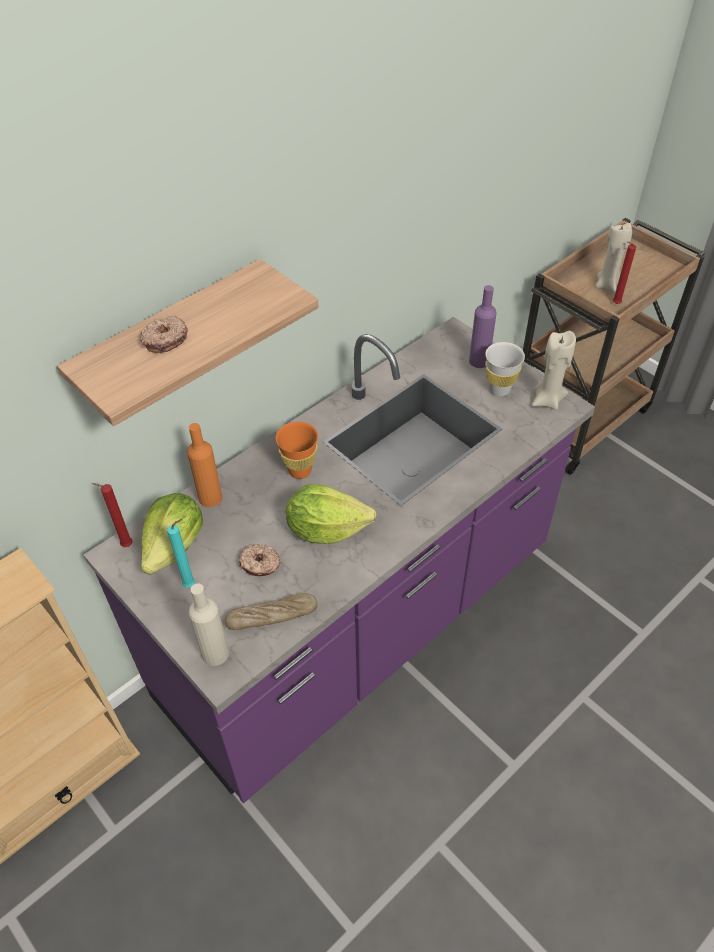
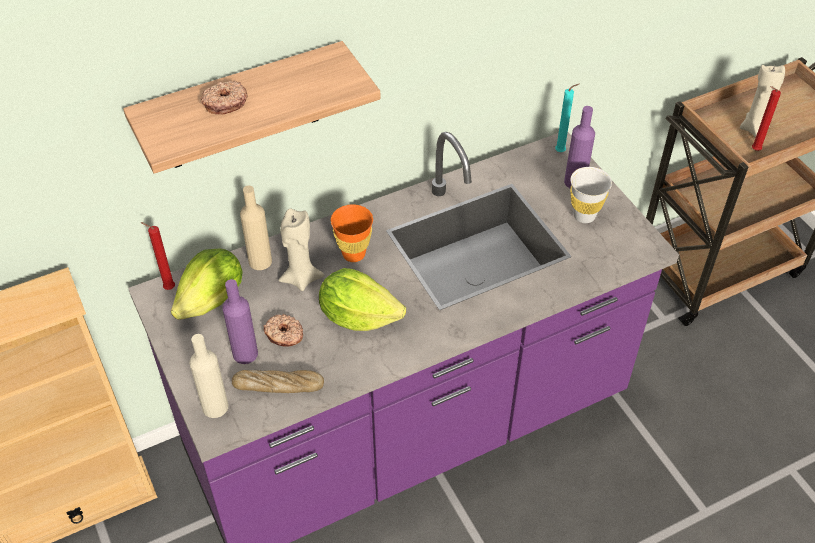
camera: 15 degrees right, 0 degrees up
(191, 584) = (215, 338): turquoise candle -> turquoise candle (561, 152)
(210, 498) = (260, 261): orange bottle -> beige bottle
(227, 592) = (245, 353): none -> purple bottle
(547, 400) = (630, 237): beige candle -> beige candle (301, 278)

